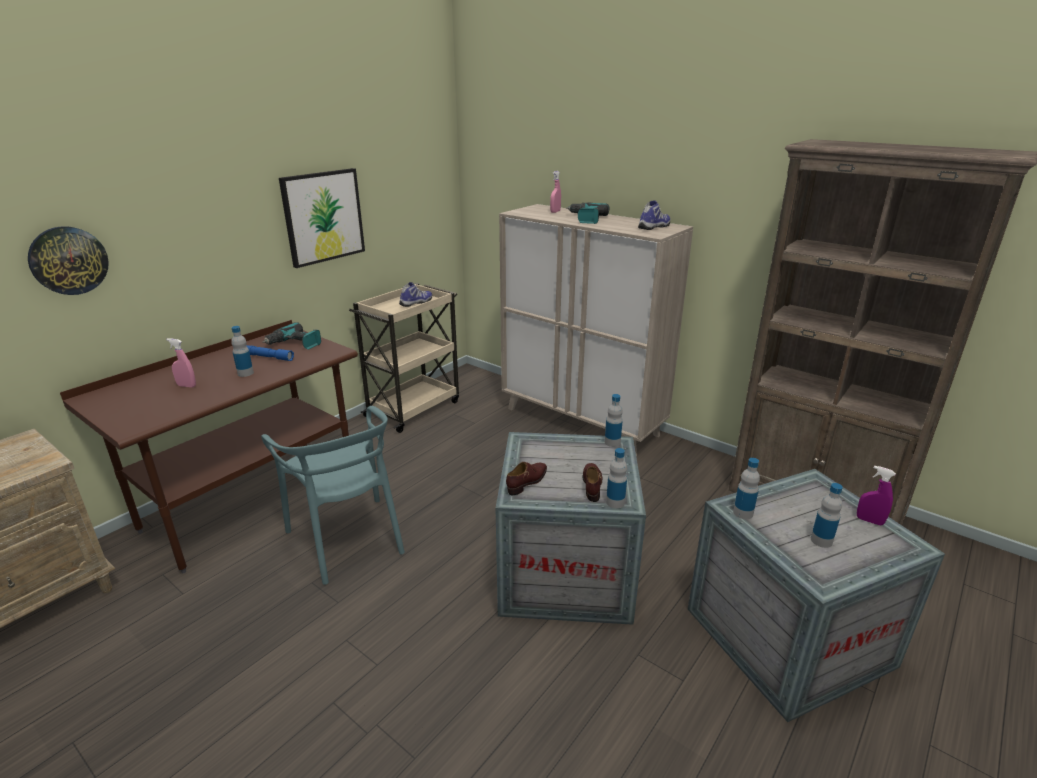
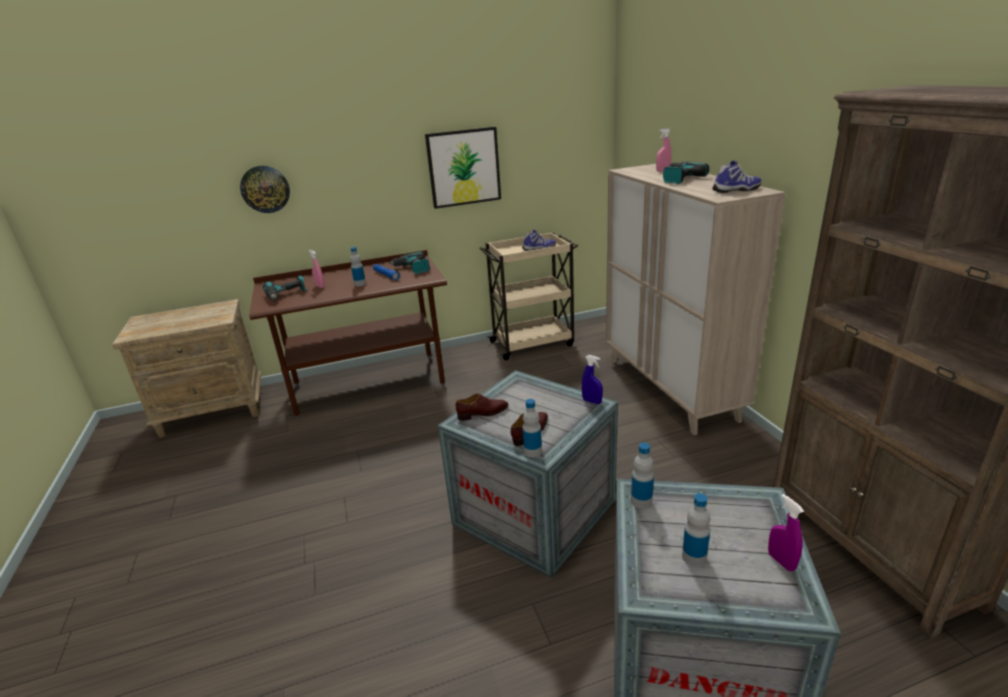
camera: 35 degrees right, 0 degrees up
(147, 405) = (286, 295): none -> power drill
(347, 539) = (403, 429): turquoise chair -> none
(612, 442) = (592, 401): bottle -> blue spray bottle

